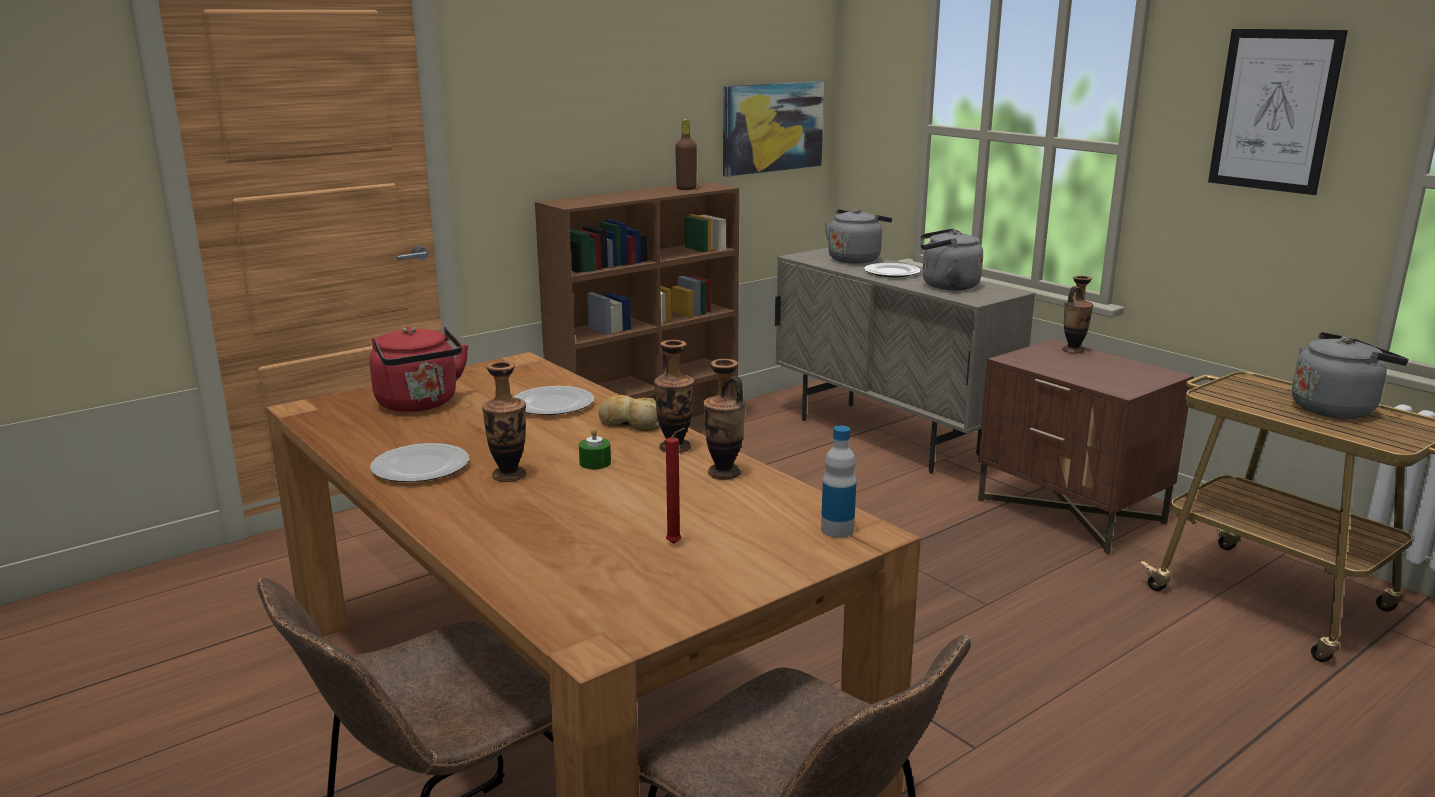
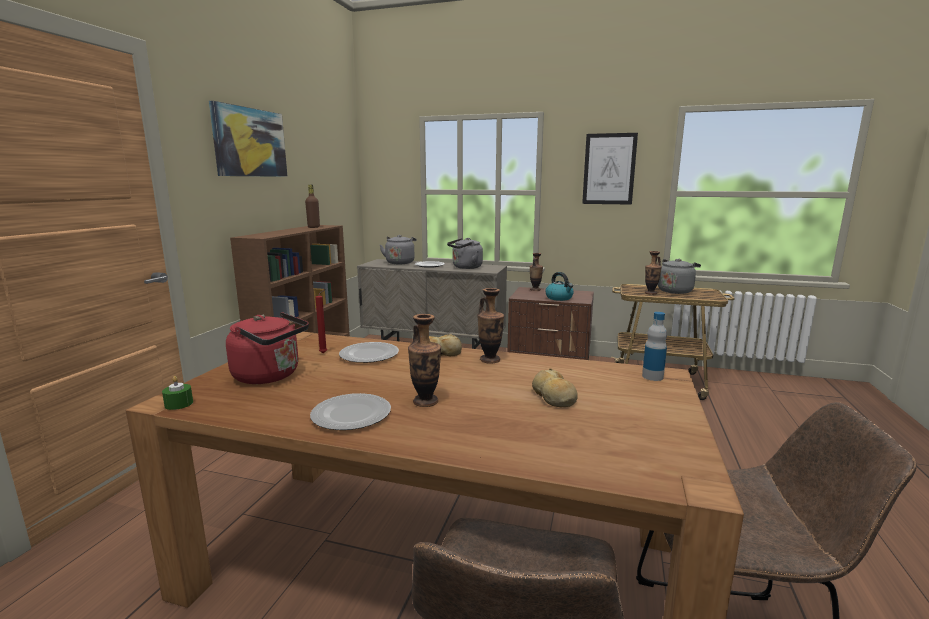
camera: 35 degrees left, 5 degrees down
(595, 463) = (463, 379): green candle -> green candle (179, 404)
(651, 513) = (553, 397): none -> bread
(676, 544) = (601, 409): red candle -> red candle (324, 353)
(724, 473) = (542, 366): vase -> vase (650, 293)
(772, 127) = (338, 194): picture -> picture (250, 142)
(1087, 376) = (559, 298): none -> kettle

